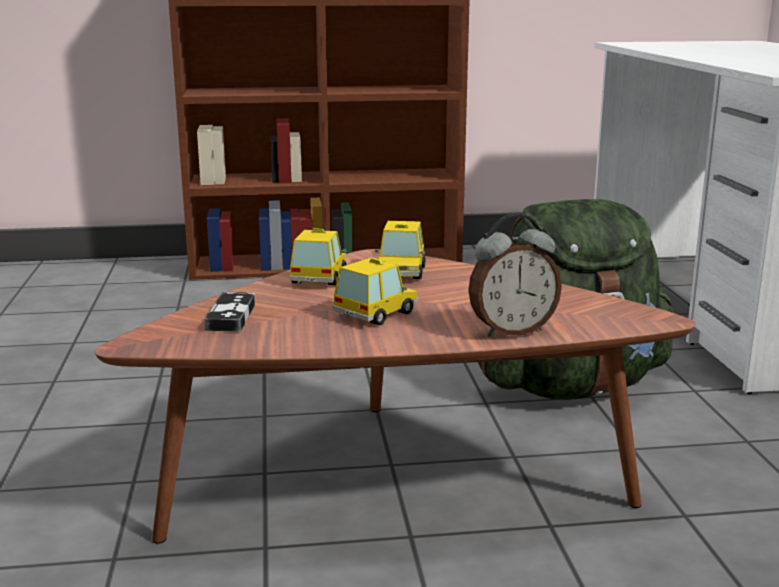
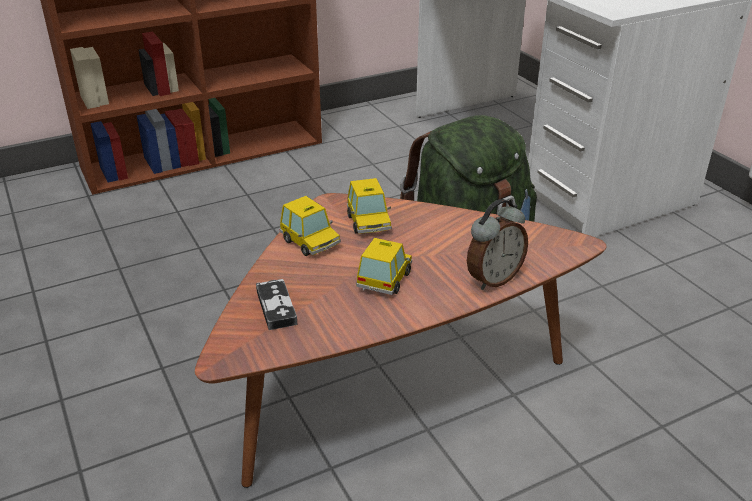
camera: 20 degrees left, 15 degrees up
(319, 278) = (310, 242): toy car -> toy car turned 150 degrees clockwise

